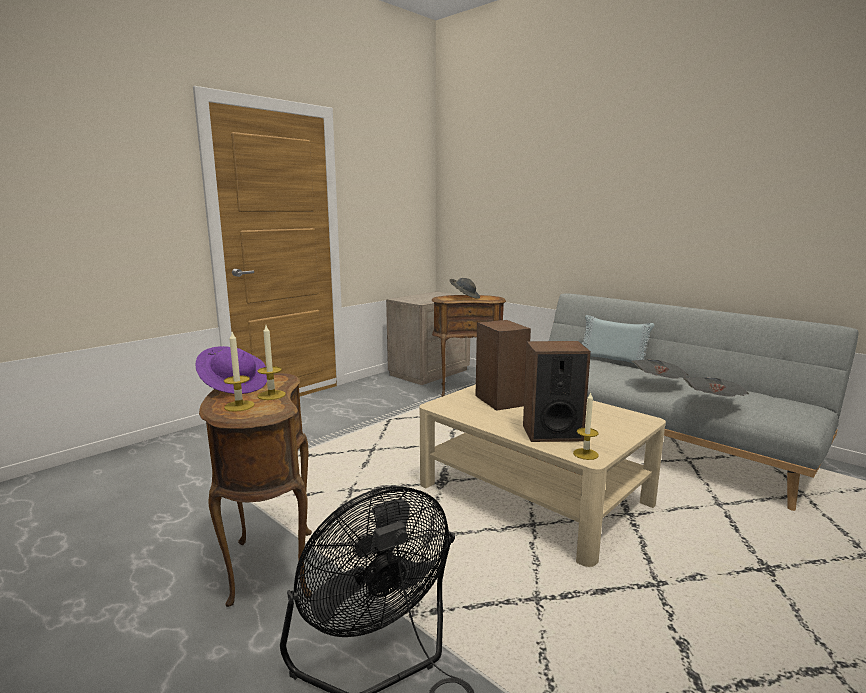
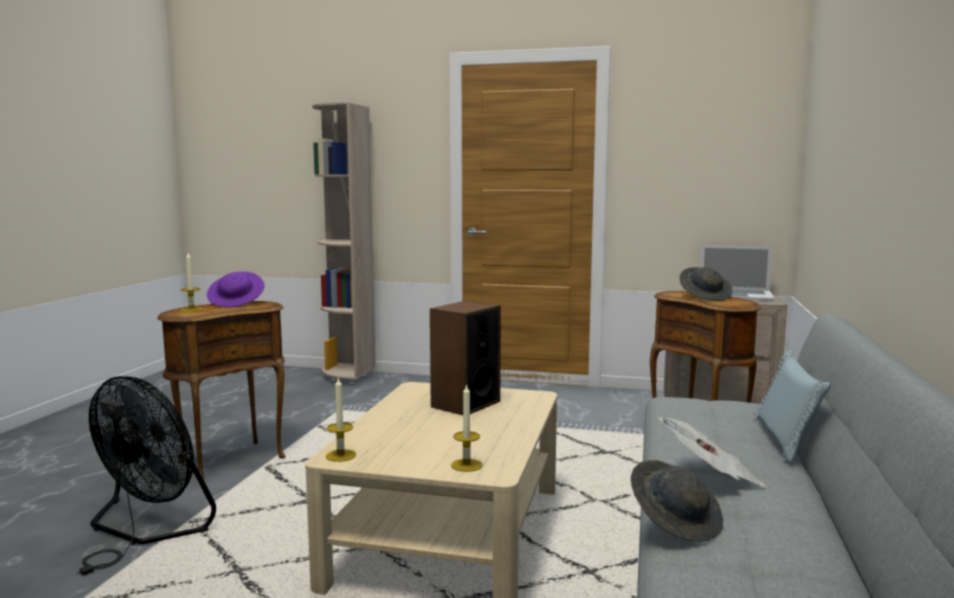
camera: 60 degrees right, 5 degrees down
(131, 458) = (345, 378): none -> beige bookcase
(271, 395) = (220, 310): candle -> candle (466, 465)
(429, 295) = (734, 295): none -> laptop
(552, 433) = (389, 435): speaker -> none
(713, 402) = (676, 522): newspaper -> grey hat

